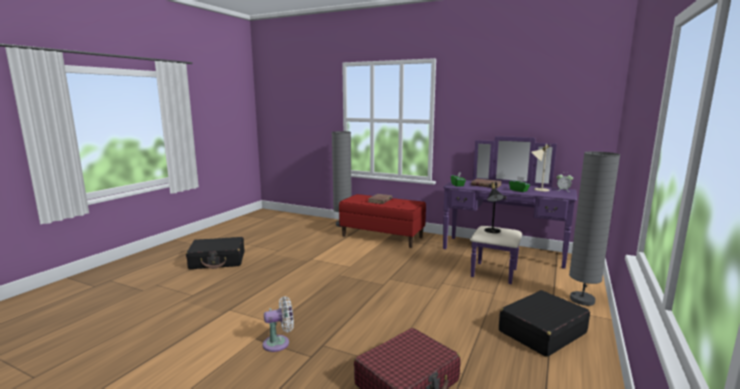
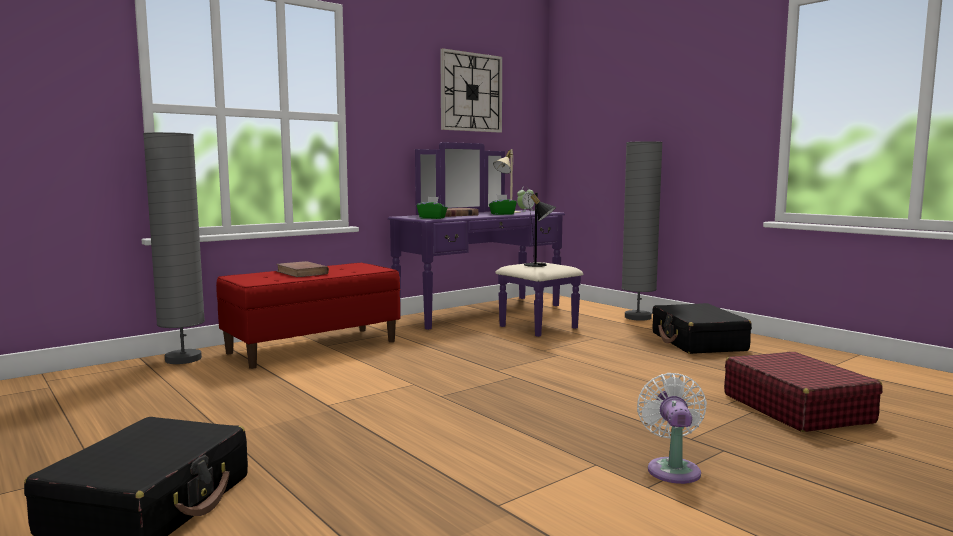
camera: 65 degrees left, 5 degrees down
(531, 101) = (471, 92): none -> wall clock

